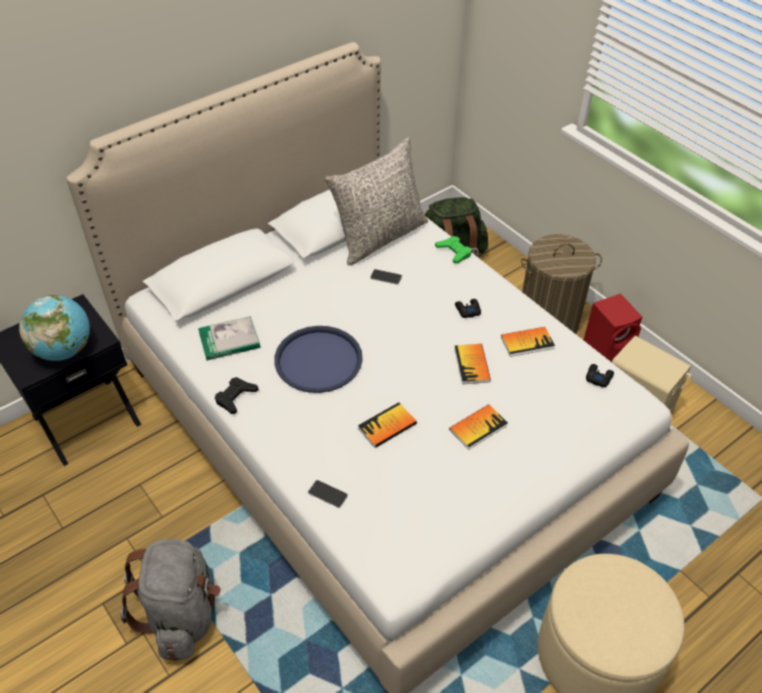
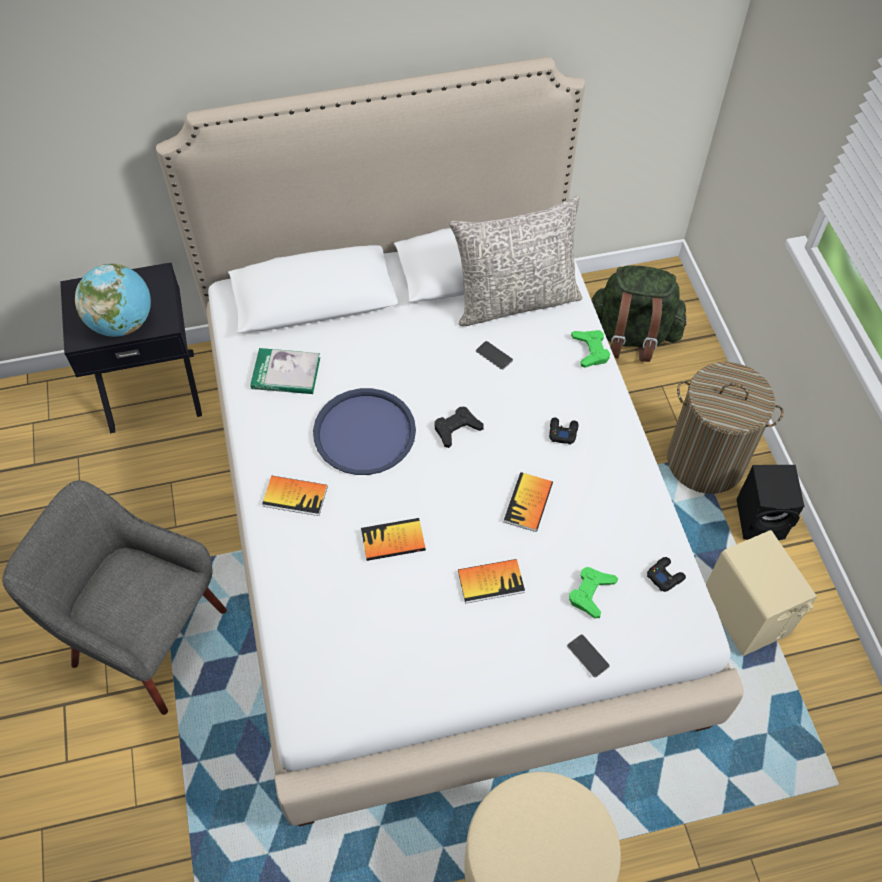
camera: 25 degrees right, 10 degrees up
(182, 614) = (147, 638): grey backpack -> grey armchair
(235, 397) = (258, 444): black game controller -> black game controller (457, 429)
(327, 494) = (292, 592): phone -> phone (588, 656)
(527, 342) = (608, 499): book -> book (295, 496)
(555, 407) = (591, 593): none -> green game controller
(608, 347) = (762, 520): red speaker -> black speaker

